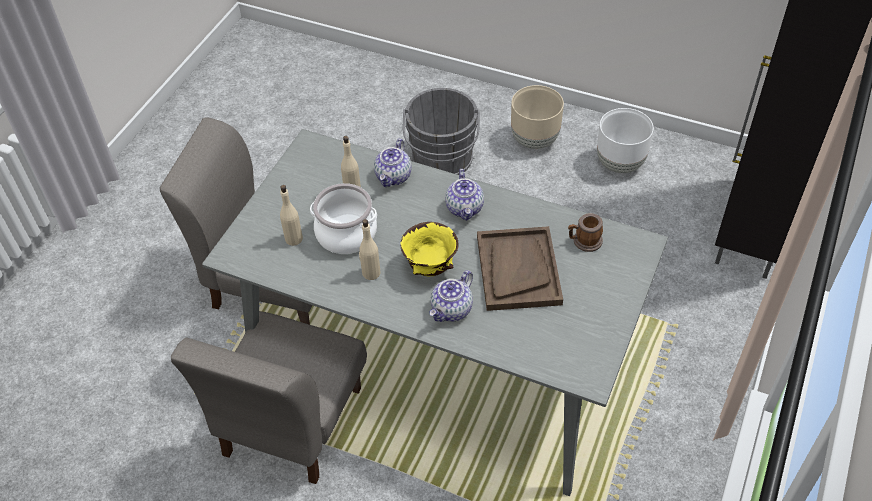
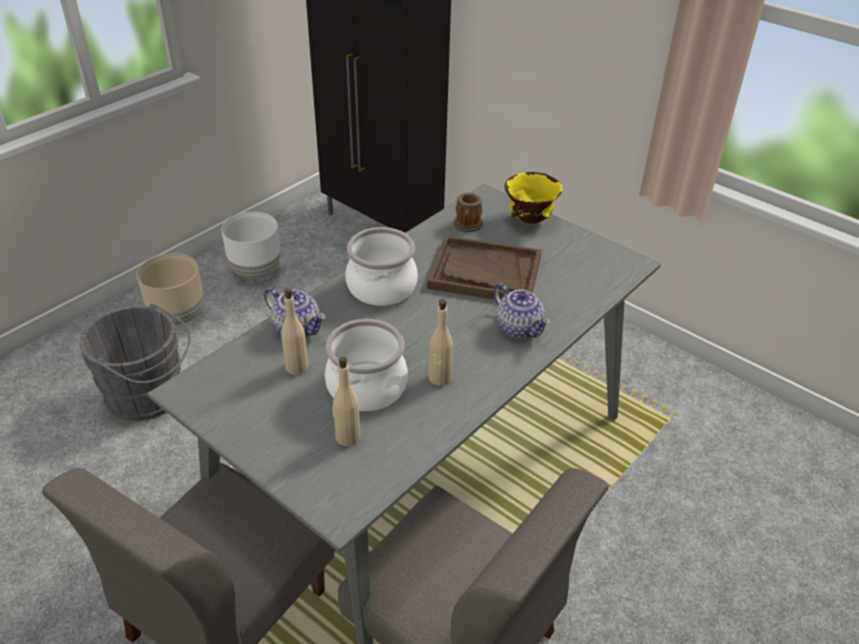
camera: 75 degrees left, 10 degrees down
(429, 268) = (453, 331): yellow bowl -> yellow bowl (529, 220)
(465, 208) = (381, 287): teapot -> cooking pot

